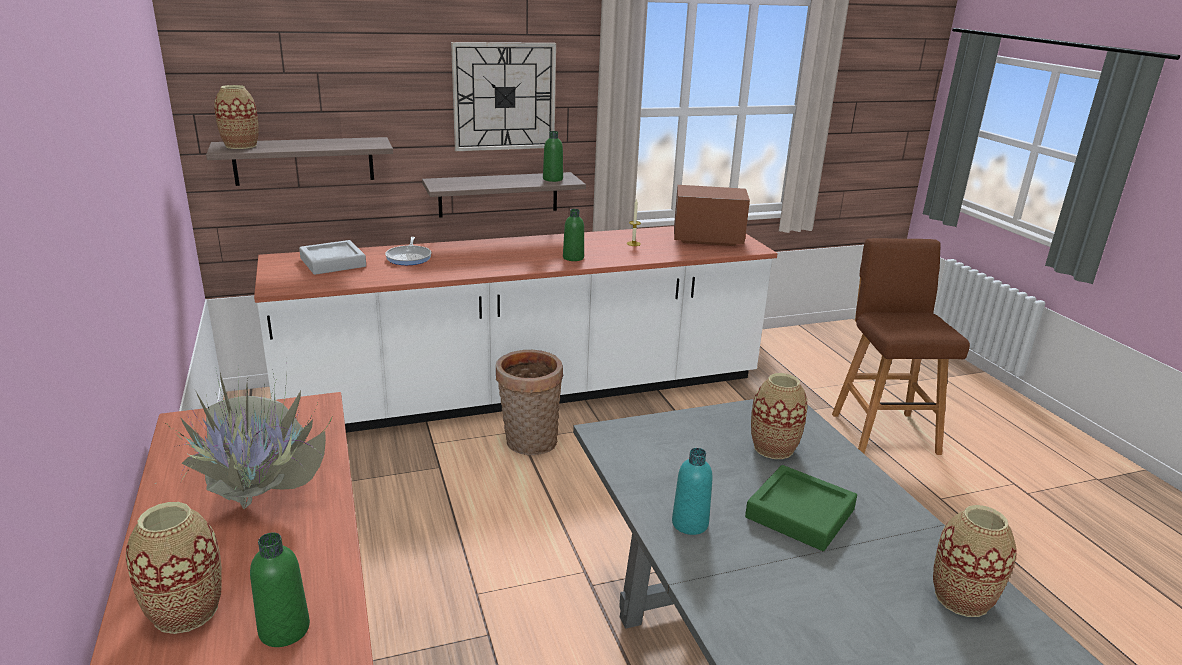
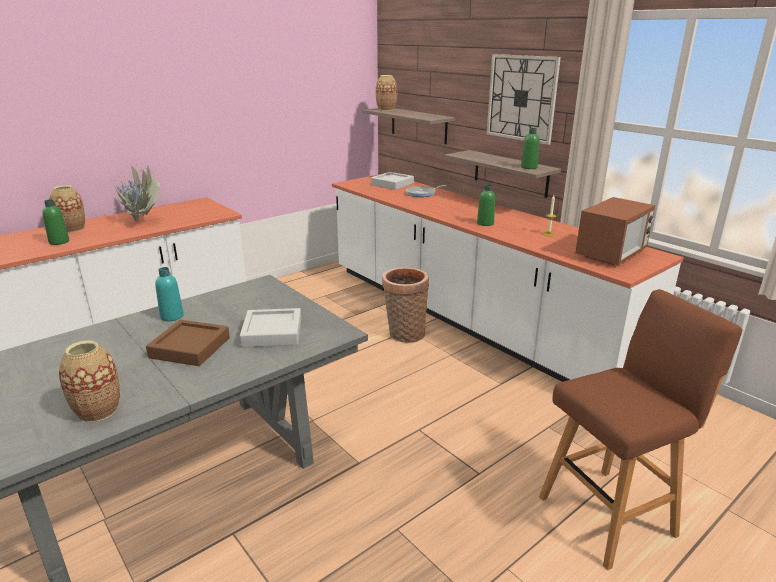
camera: 70 degrees right, 0 degrees up
(707, 239) = (611, 254): microwave -> microwave turned 60 degrees clockwise
(773, 448) = (272, 333): vase -> grey tray
(800, 514) = (190, 348): green tray -> brown tray

